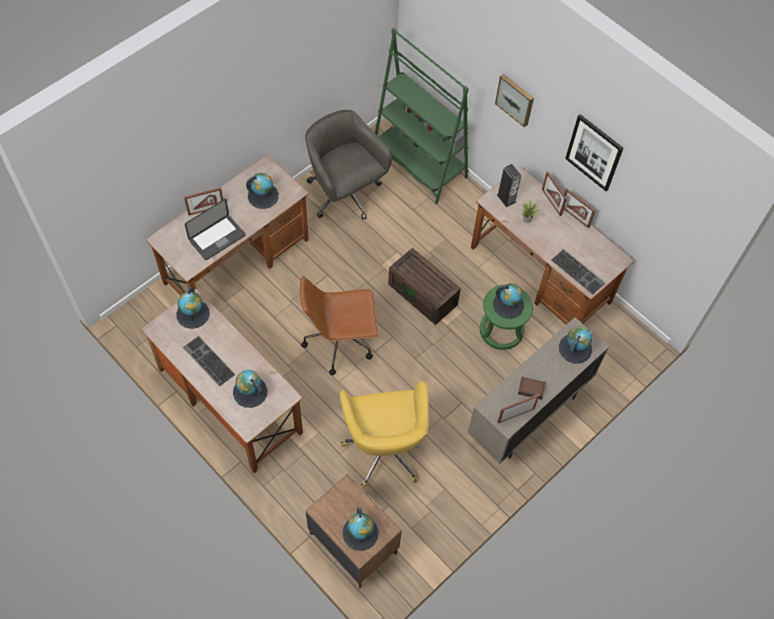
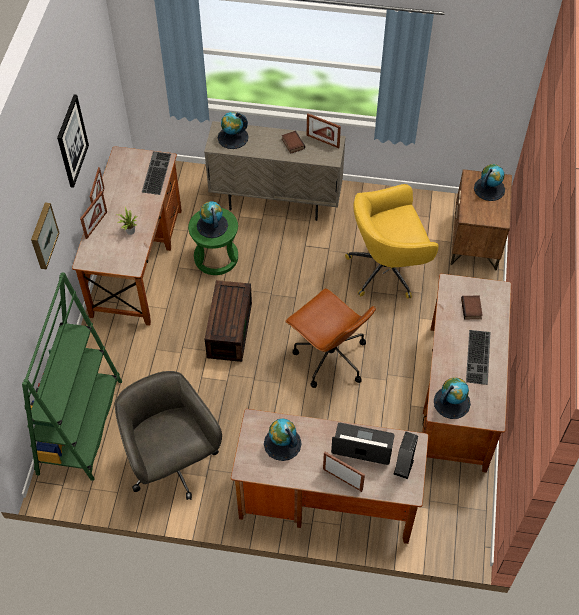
camera: 125 degrees left, 5 degrees down
(250, 392) = (472, 309): globe -> book
(345, 195) = (172, 463): grey office chair -> grey office chair turned 135 degrees clockwise
(385, 447) = (388, 269): yellow office chair -> yellow office chair turned 150 degrees counterclockwise
(506, 198) = (119, 257): speaker -> speaker (403, 467)

